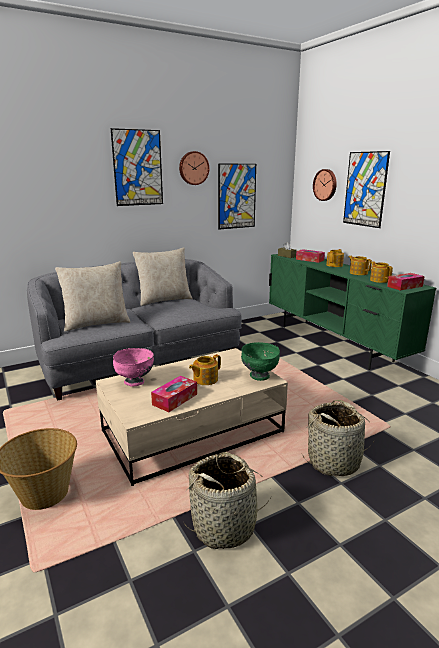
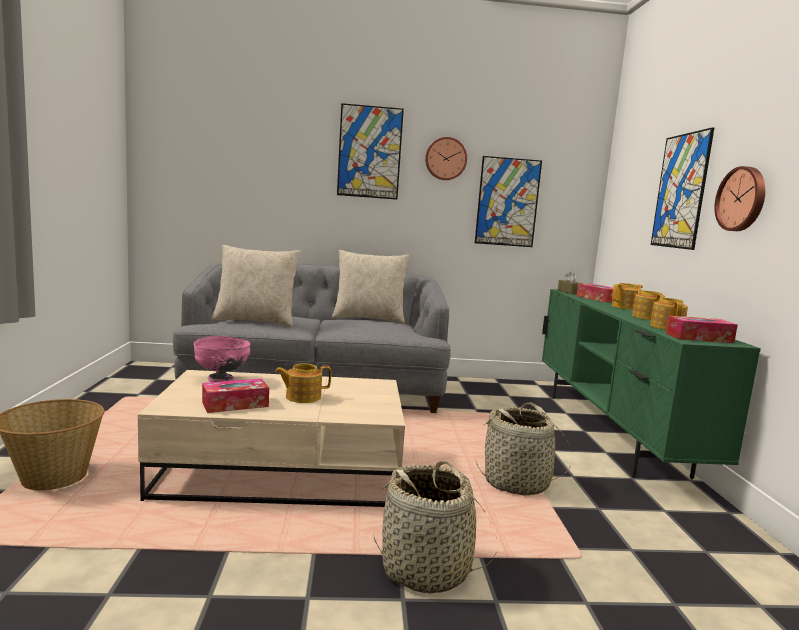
camera: 25 degrees right, 10 degrees down
(225, 526) = (179, 583): basket -> basket (517, 482)
(259, 376) = (376, 410): green bowl -> none
(325, 185) = (637, 191): wall clock -> wall clock (742, 199)

